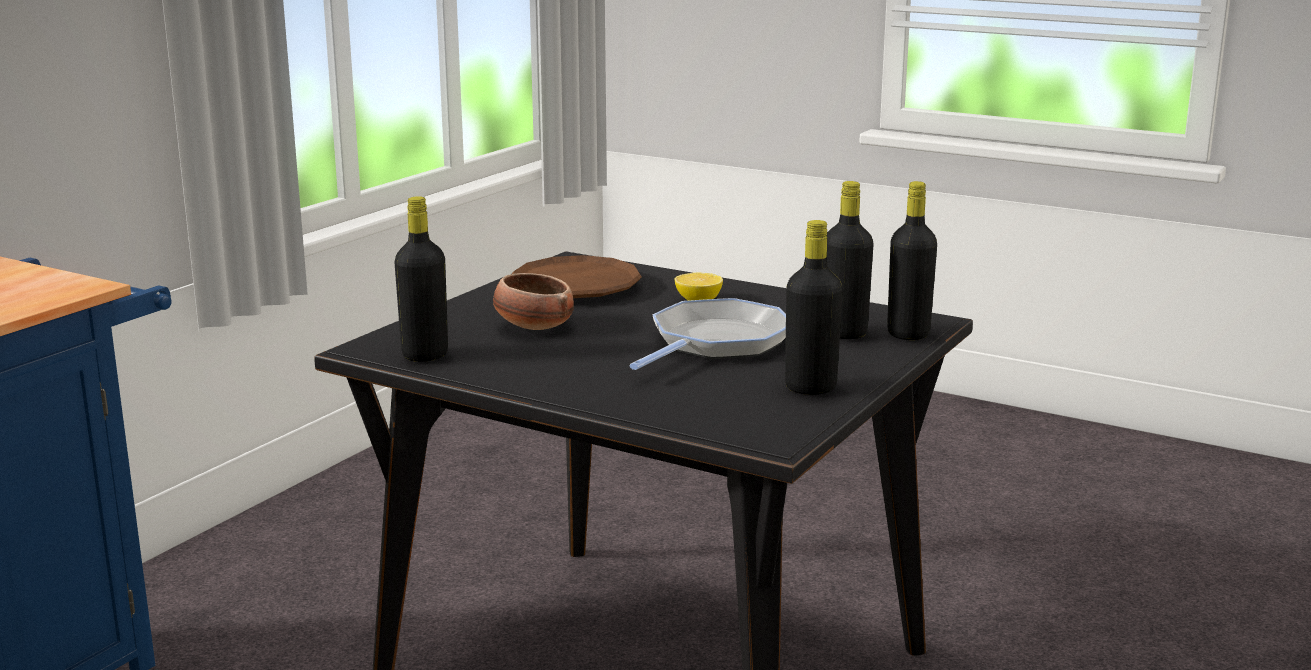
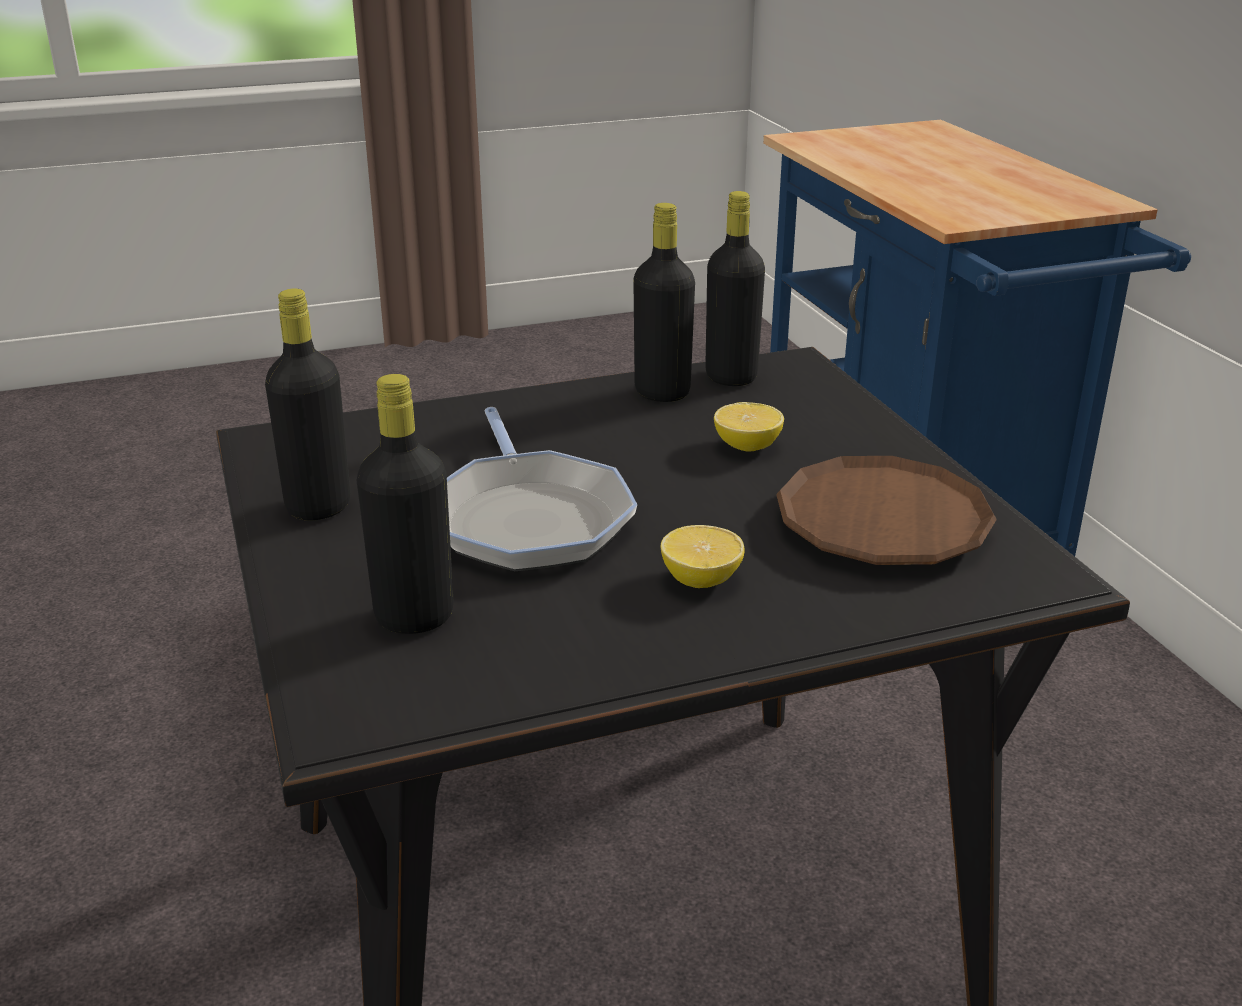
camera: 130 degrees right, 10 degrees up
(533, 326) = (747, 446): bowl -> lemon
(908, 334) = (327, 664): black bottle -> black bottle (662, 392)

